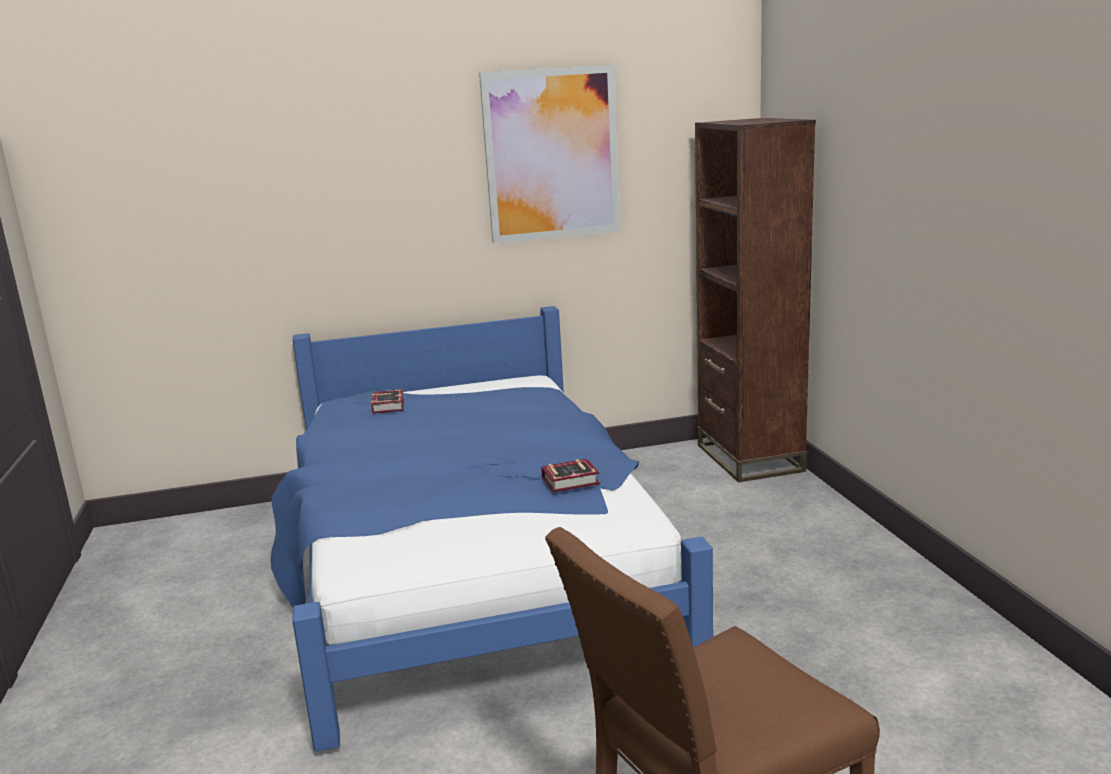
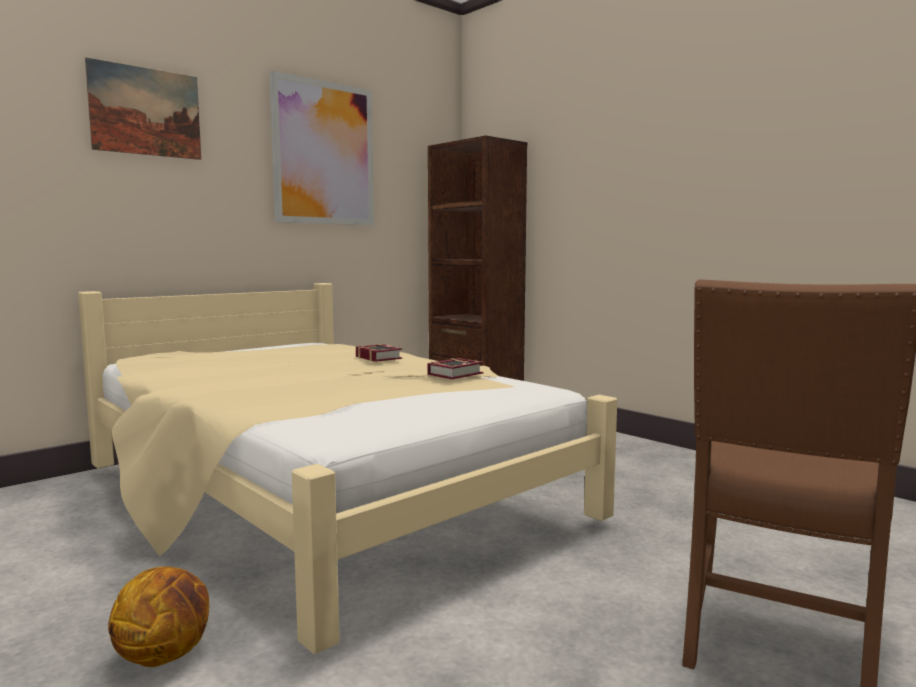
camera: 30 degrees left, 10 degrees down
(236, 716) = (165, 655): none -> basketball
(346, 148) = (146, 112): none -> picture
(389, 405) = (200, 355): book -> book (378, 357)
(472, 570) = (323, 495): blue bed -> beige bed

